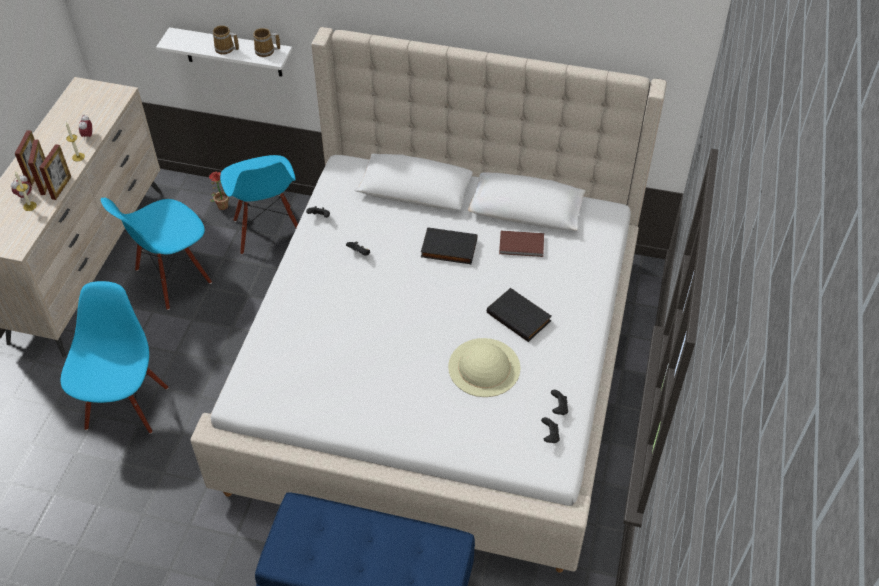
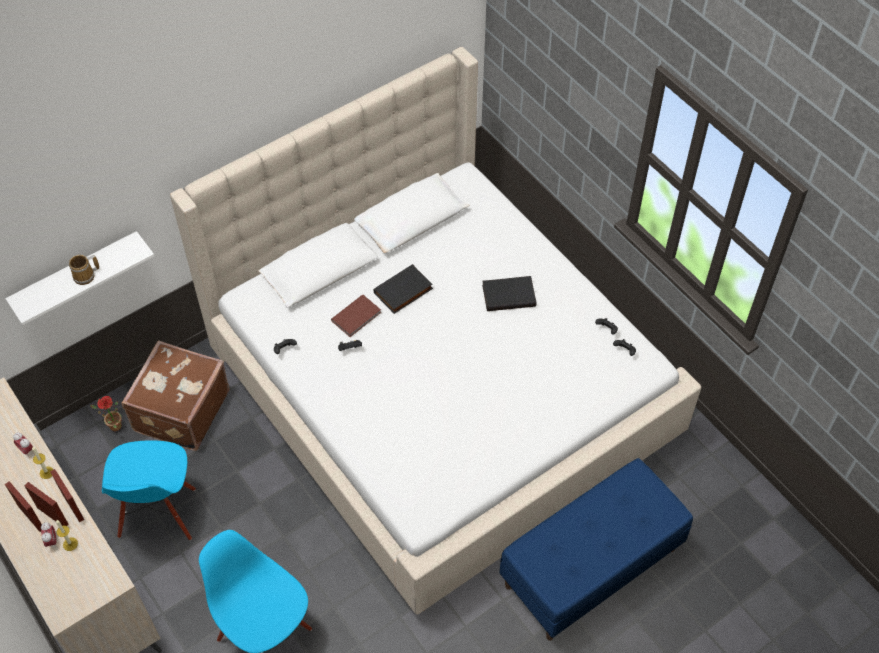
camera: 50 degrees left, 5 degrees up
(266, 51) = (122, 251): mug -> none
(268, 230) = (180, 411): blue chair -> brown suitcase
(484, 367) = (533, 347): beige hat -> none
(522, 246) = (445, 247): brown book -> brown book (357, 317)

